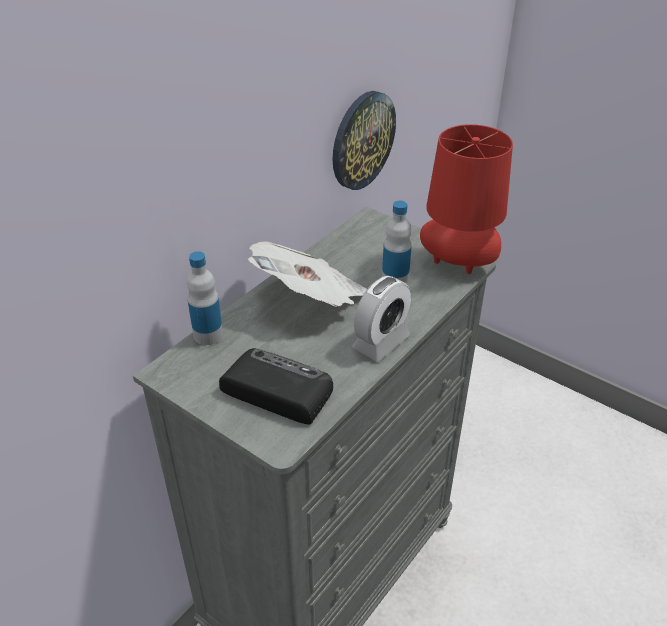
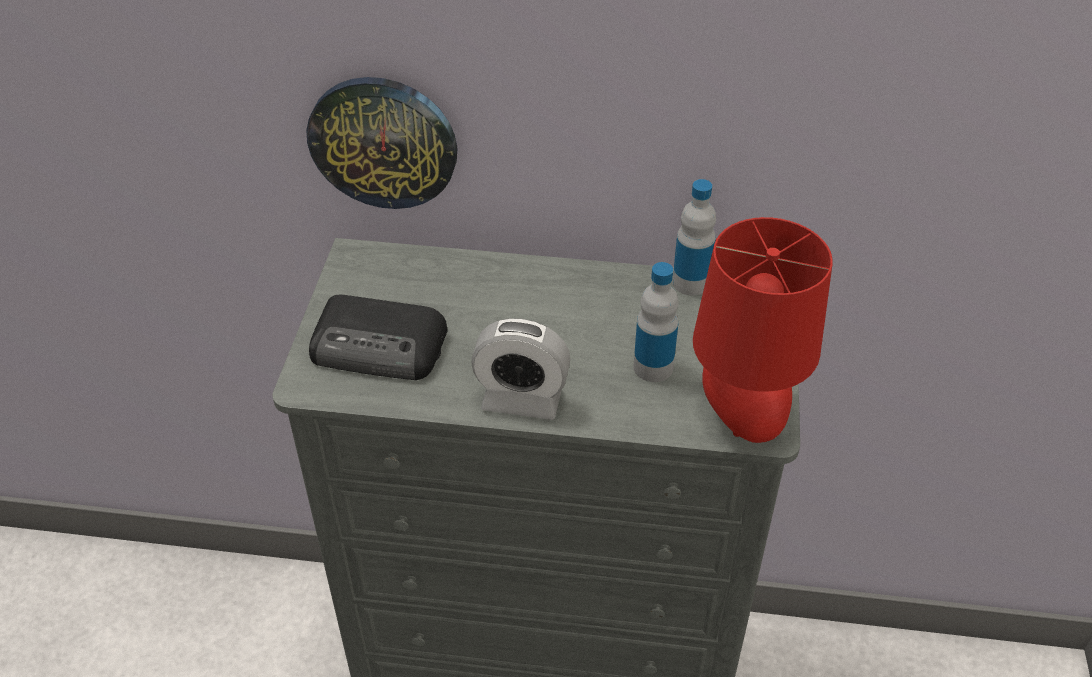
camera: 60 degrees right, 5 degrees up
(208, 335) = (430, 258): bottle -> bottle (690, 282)
(276, 390) = (380, 347): radio -> radio turned 105 degrees clockwise
(311, 299) = (553, 309): newspaper -> none
(362, 140) = (819, 185): wall clock -> wall clock (383, 142)

